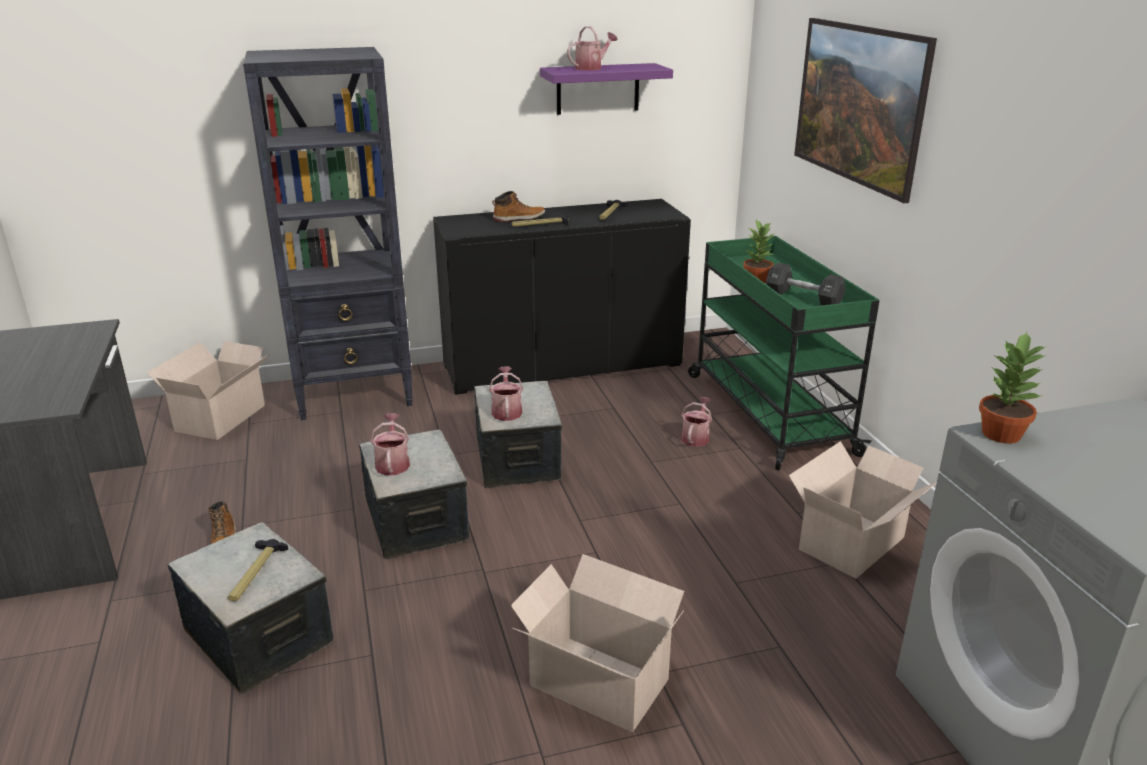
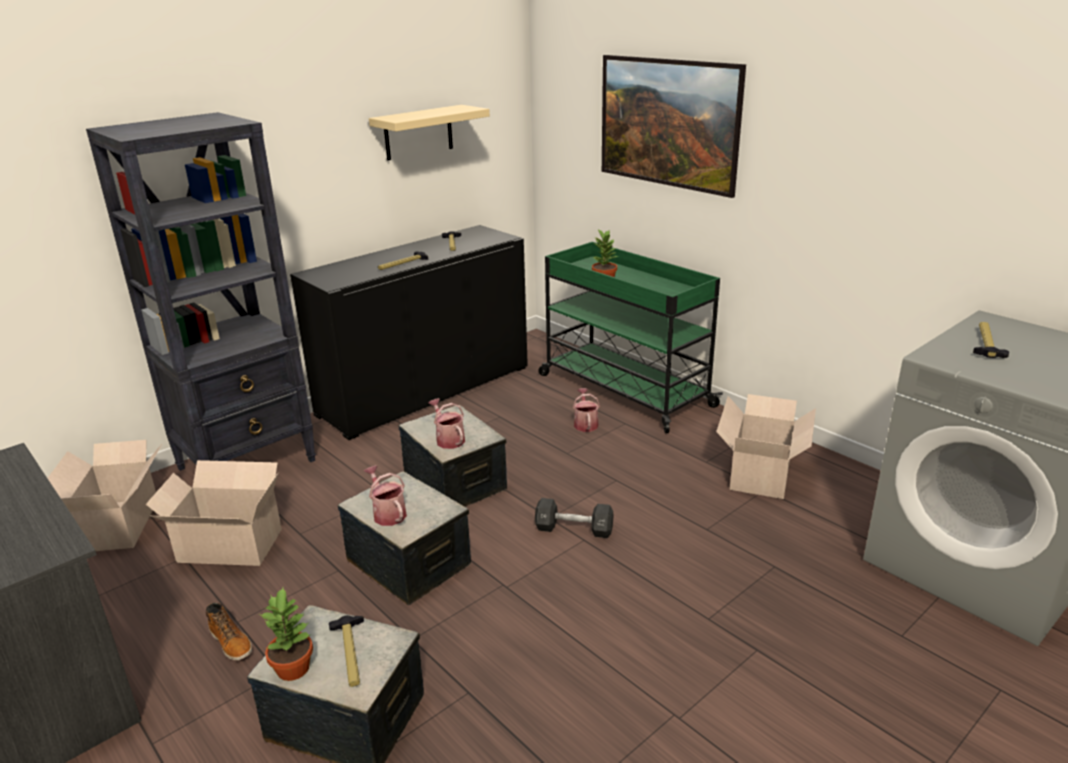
camera: 25 degrees left, 0 degrees up
(519, 218) = (375, 262): boot -> none
(591, 68) = (417, 114): watering can -> none
(596, 680) = (669, 642): cardboard box -> cardboard box (228, 545)
(598, 89) = (418, 132): purple shelf -> beige shelf
(803, 298) = (652, 288): black dumbbell -> black dumbbell (574, 529)
(1002, 434) = (938, 354): potted plant -> potted plant (294, 668)
(1088, 437) = (985, 344): none -> hammer

